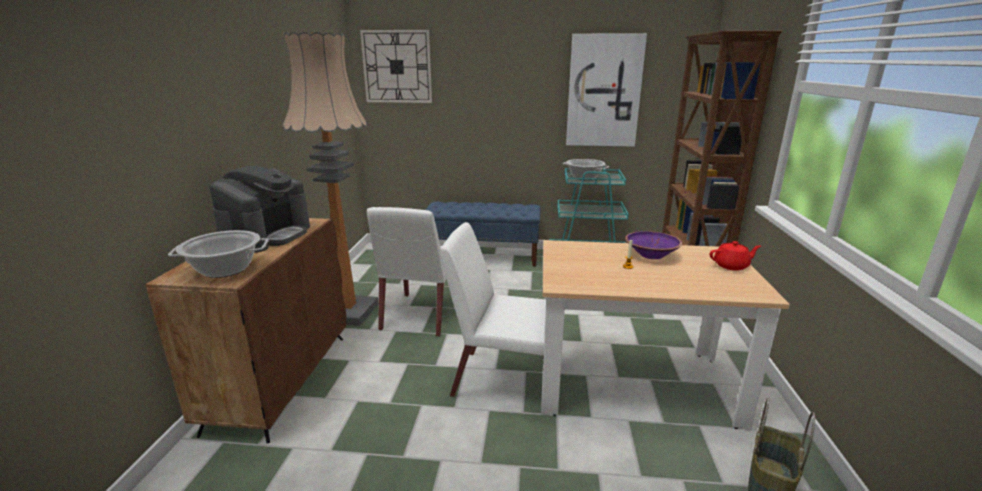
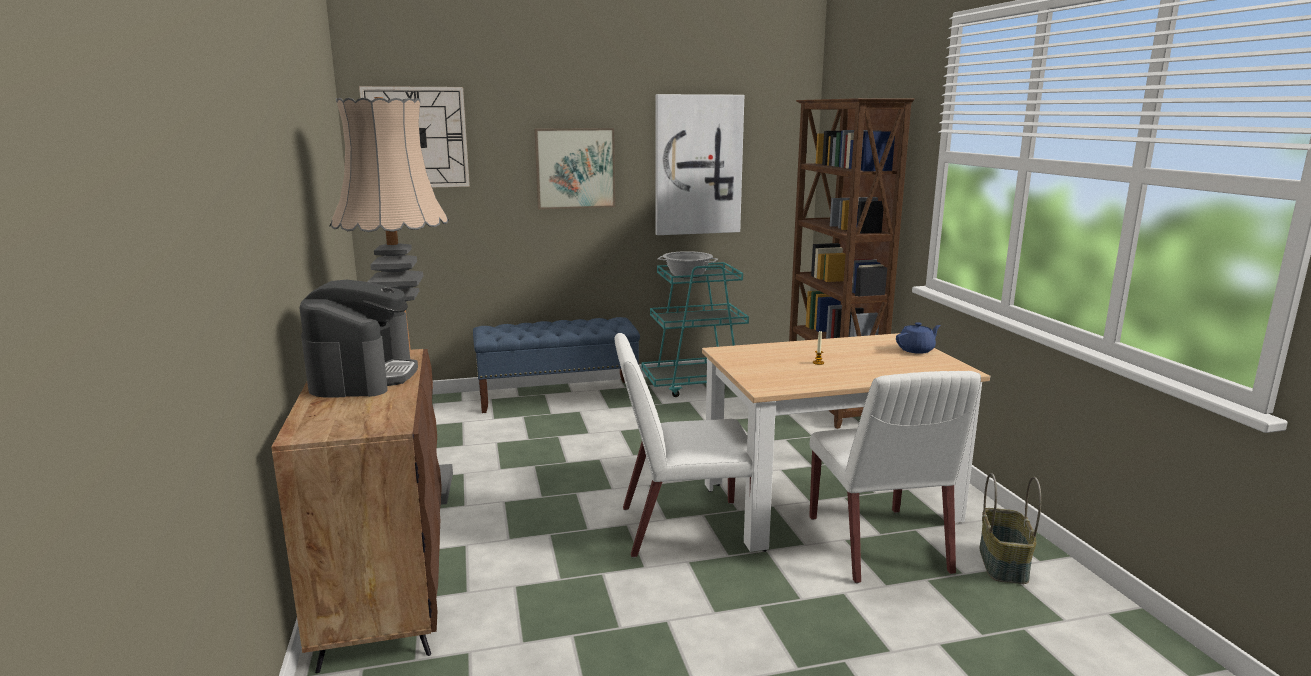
camera: 20 degrees left, 5 degrees down
(225, 269) = (364, 417): cooking pot -> none
(420, 315) = (524, 477): white chair -> white chair (878, 545)
(507, 91) = (575, 168): none -> picture
(651, 255) = (832, 349): purple bowl -> none
(731, 266) = (916, 350): red teapot -> blue teapot

